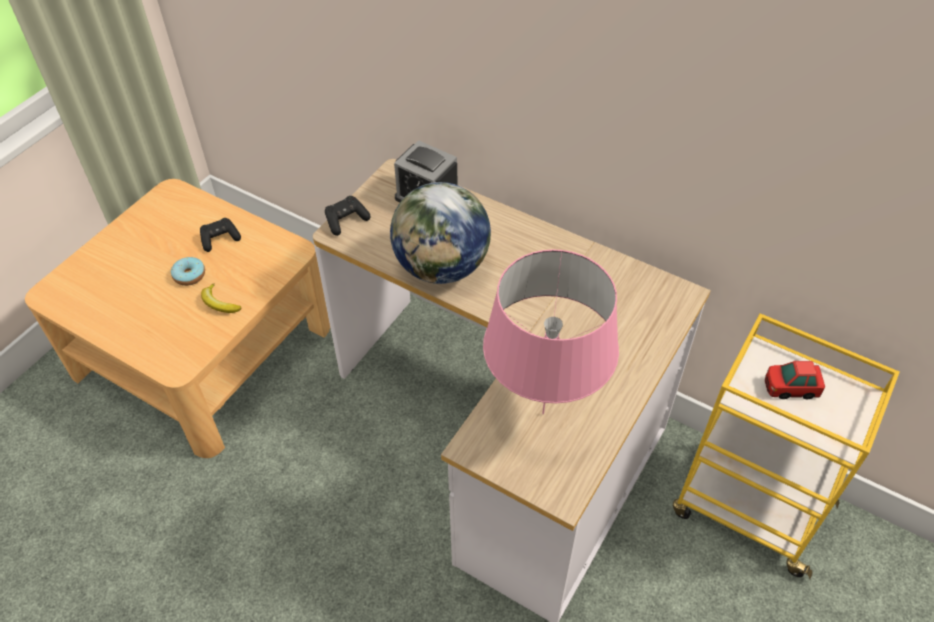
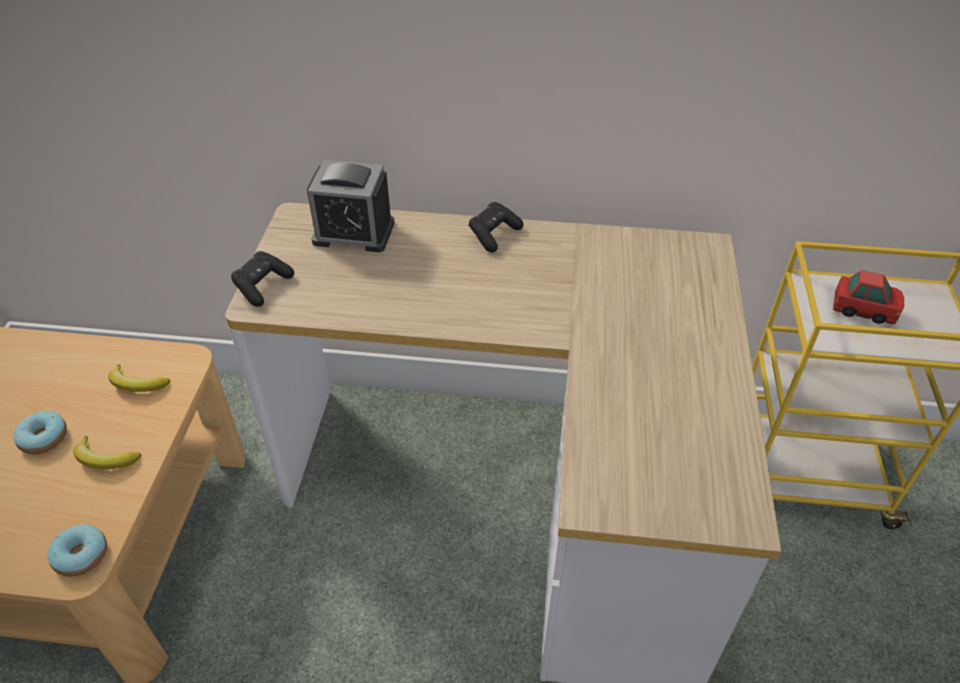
camera: 25 degrees left, 5 degrees down
(182, 361) = (81, 555): none -> donut
(220, 239) = (70, 379): black game controller -> black game controller (493, 235)
(259, 258) = (137, 385): none -> banana
(442, 267) = (419, 302): globe -> none
(542, 413) = (649, 427): pink table lamp -> none
(790, 388) = (864, 310): toy car -> toy car turned 135 degrees counterclockwise

